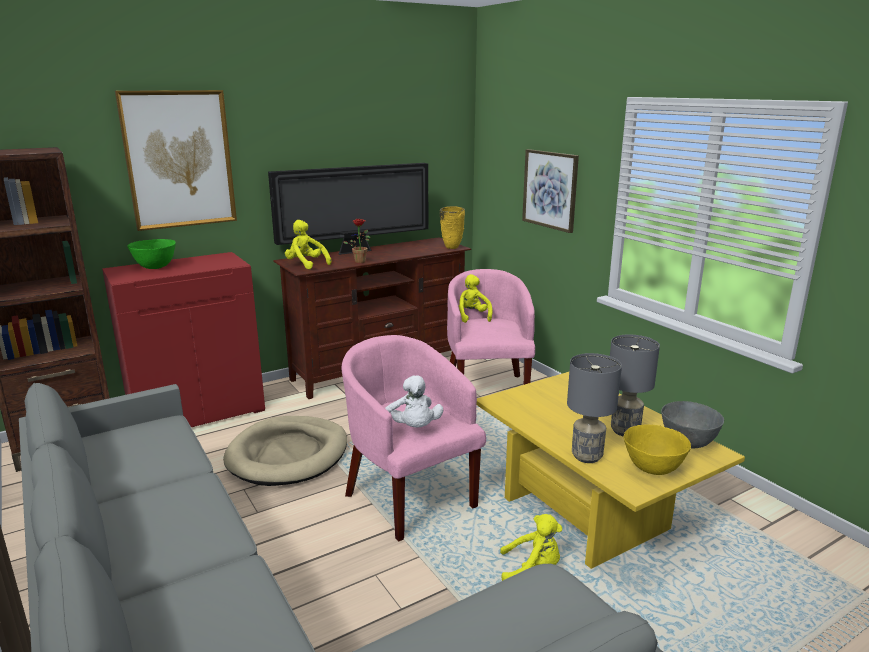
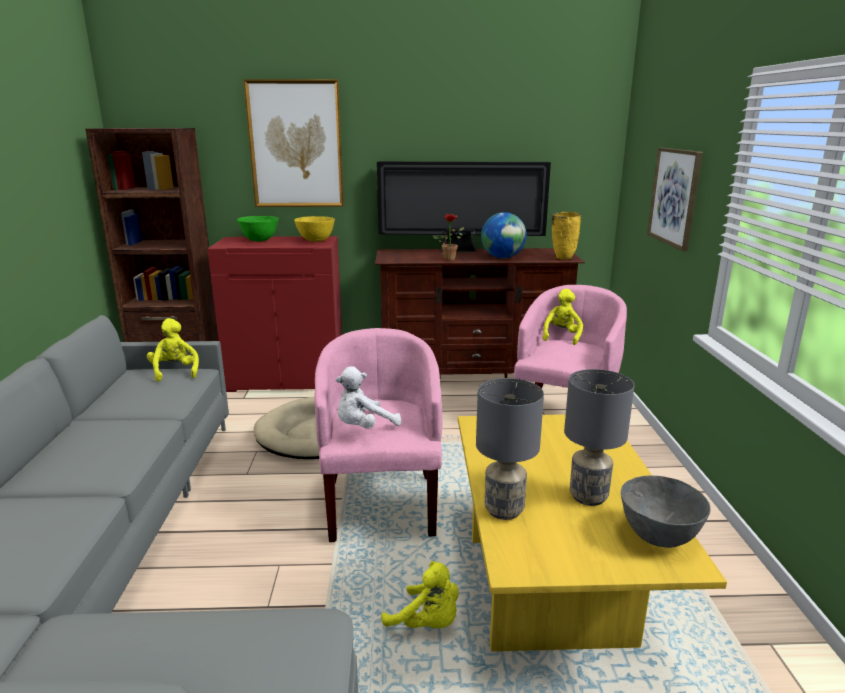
camera: 30 degrees right, 0 degrees up
(306, 264) = (397, 256): yellow plush toy -> yellow plush toy (175, 372)
(402, 253) = (502, 257): none -> globe
(414, 428) = (364, 427): white plush toy -> white plush toy turned 45 degrees clockwise
(653, 469) = (568, 551): yellow bowl -> yellow bowl (316, 241)

